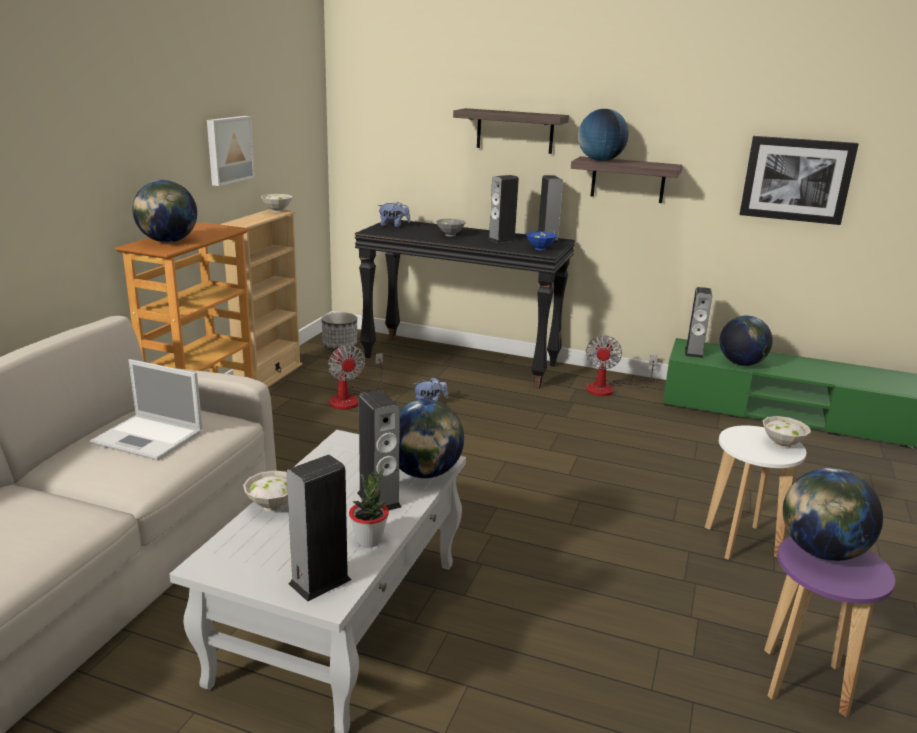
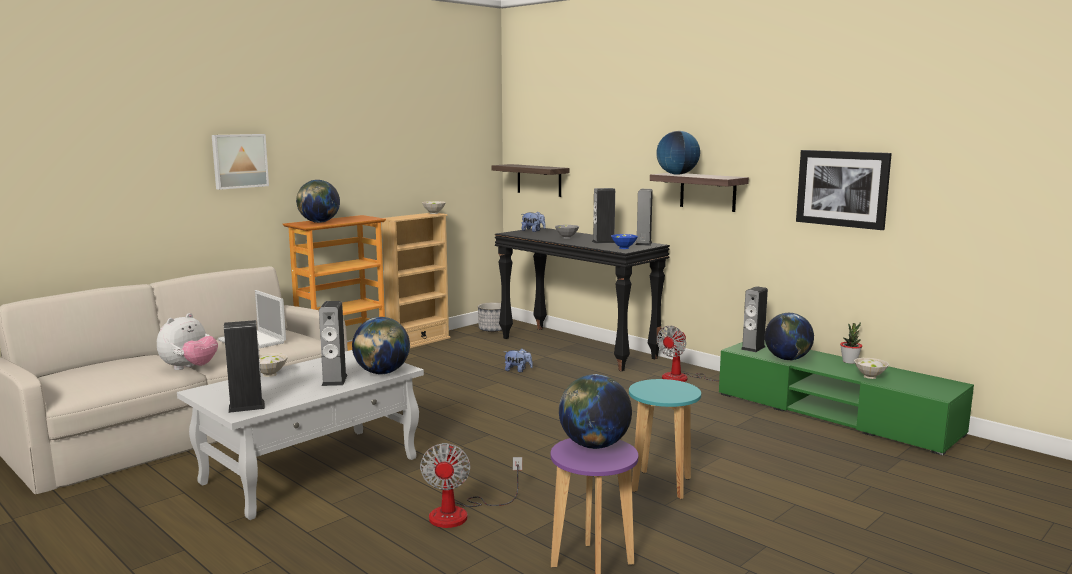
camera: 25 degrees right, 10 degrees down
(103, 508) = (189, 368): none -> plush toy
(228, 149) = (393, 165): picture -> picture (239, 161)
(350, 399) = (461, 361): fan -> fan (461, 513)
(369, 540) = (300, 395): potted plant -> potted plant (849, 361)
(515, 131) = (624, 153): shelf -> shelf (539, 180)
(742, 543) = (661, 485): white stool -> turquoise stool
(781, 444) = (680, 392): white bowl -> white bowl (869, 376)

